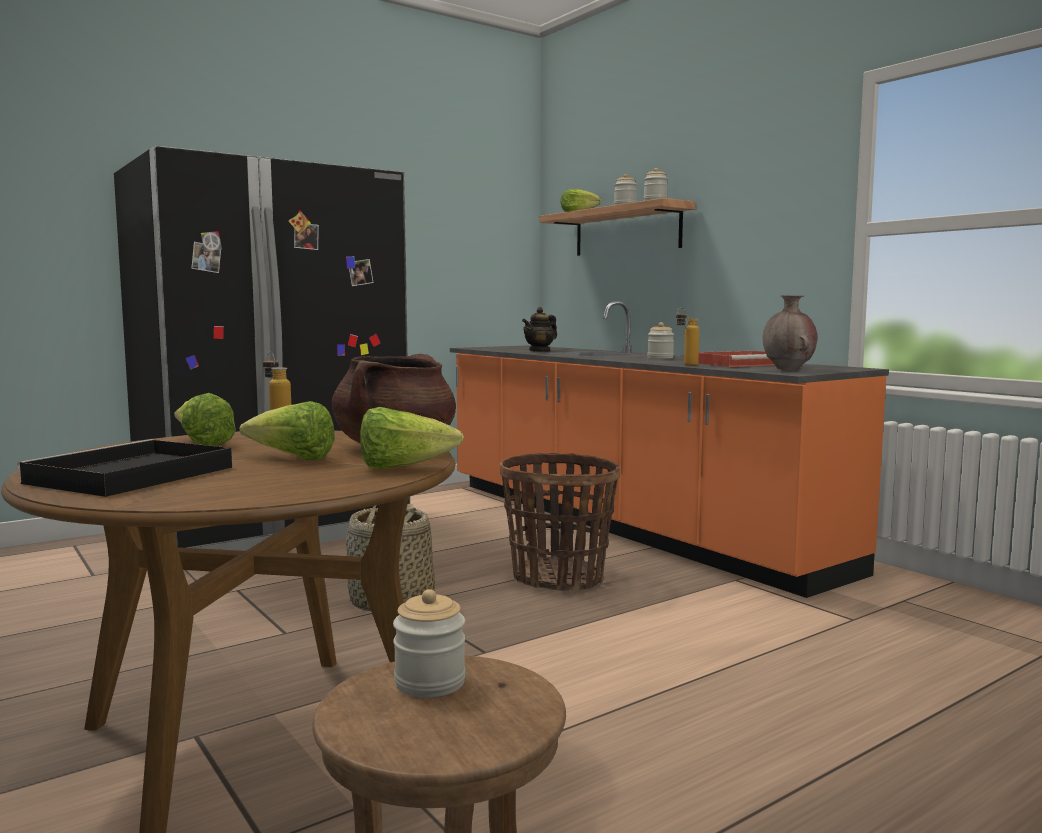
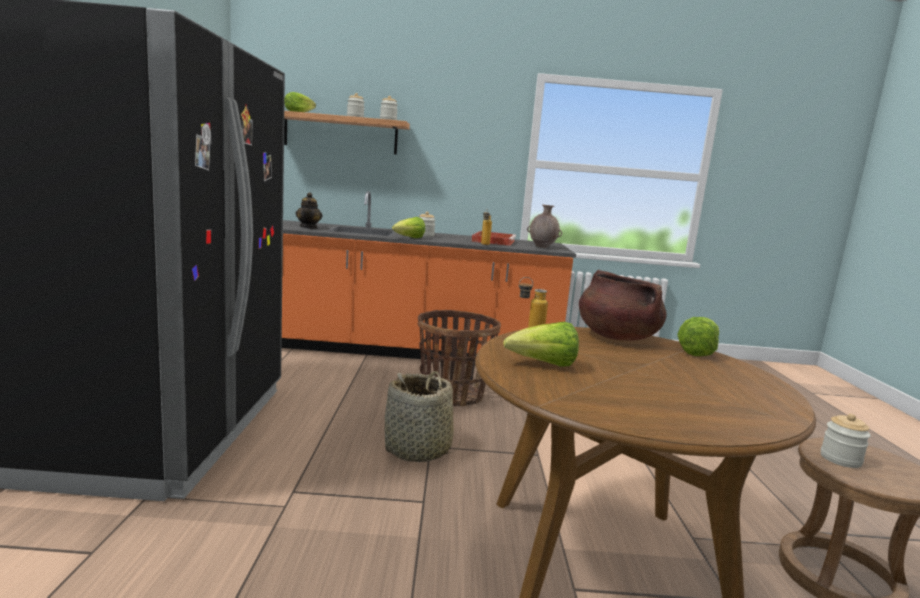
camera: 55 degrees left, 5 degrees up
(128, 476) = (679, 405): black tray -> none
(293, 459) = (642, 361): lettuce -> lettuce (409, 238)

